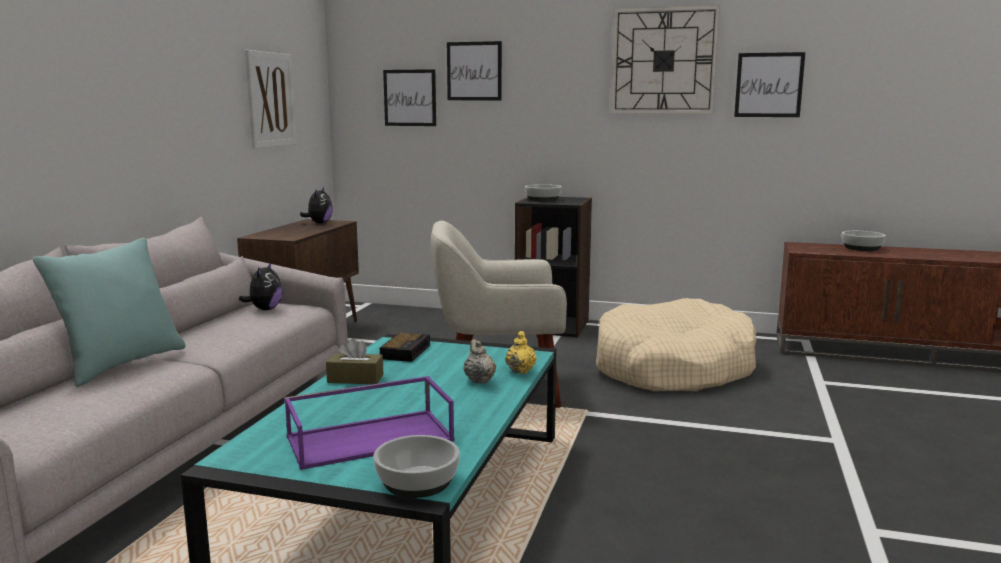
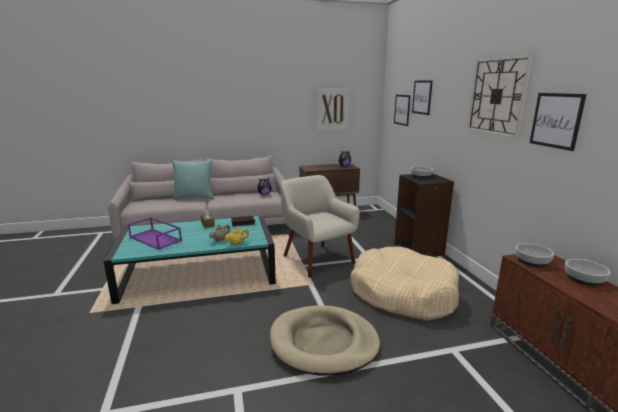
camera: 60 degrees right, 5 degrees up
(418, 482) = (124, 252): bowl -> bowl (532, 261)
(771, 443) = (324, 343): none -> beige dog bed

